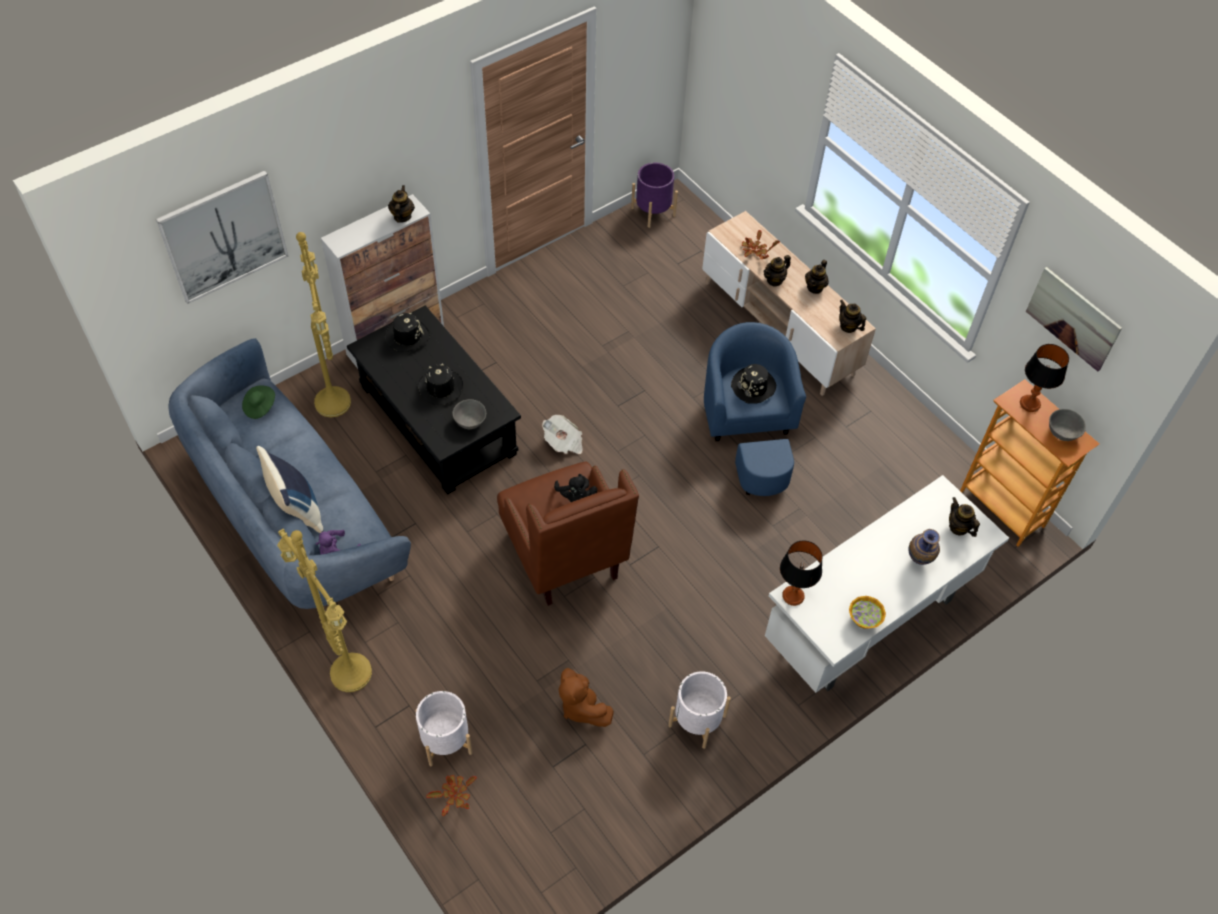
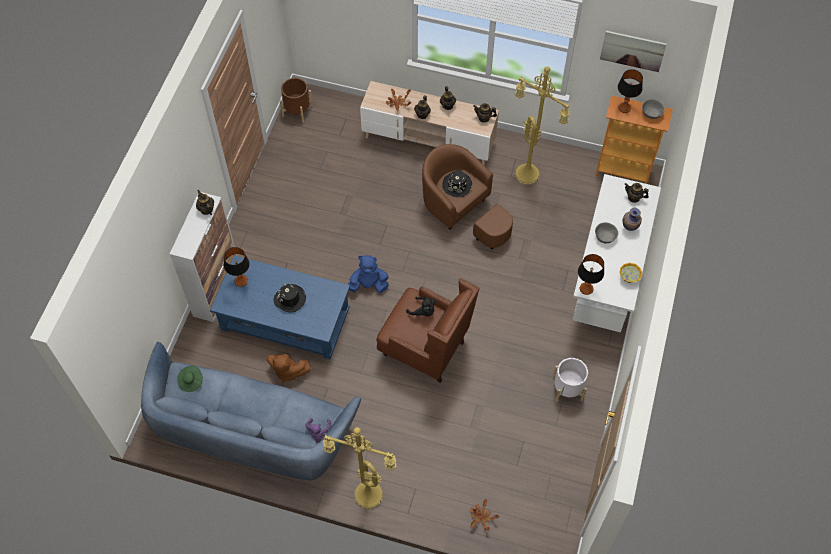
camera: 35 degrees left, 5 degrees up
(224, 236) = (129, 290): picture -> none
(296, 508) = (270, 424): blue pillow -> none
(335, 403) = (214, 350): yellow floor lamp -> yellow floor lamp (528, 174)
(407, 336) = (241, 281): black hat -> table lamp
(438, 419) = (284, 319): black coffee table -> blue coffee table
(445, 740) = (451, 492): white planter -> none
(470, 420) = (324, 307): grey bowl -> grey bowl (605, 237)
(564, 442) = (368, 285): newspaper -> blue plush toy
(581, 707) = (505, 424): brown plush toy -> brown plush toy (288, 371)
(653, 211) = (297, 110): purple planter -> brown planter
(749, 429) = (462, 210): blue armchair -> brown armchair

